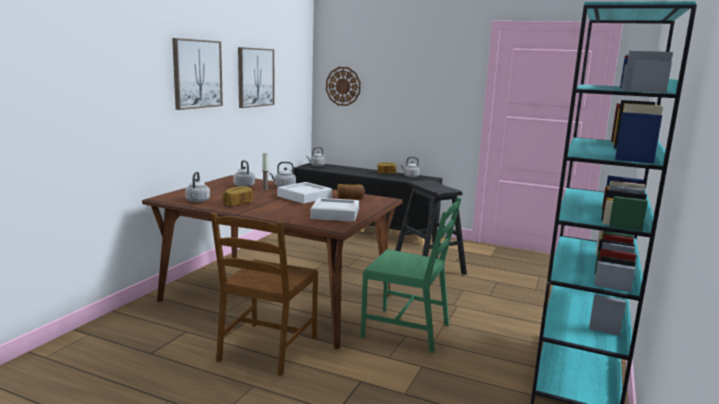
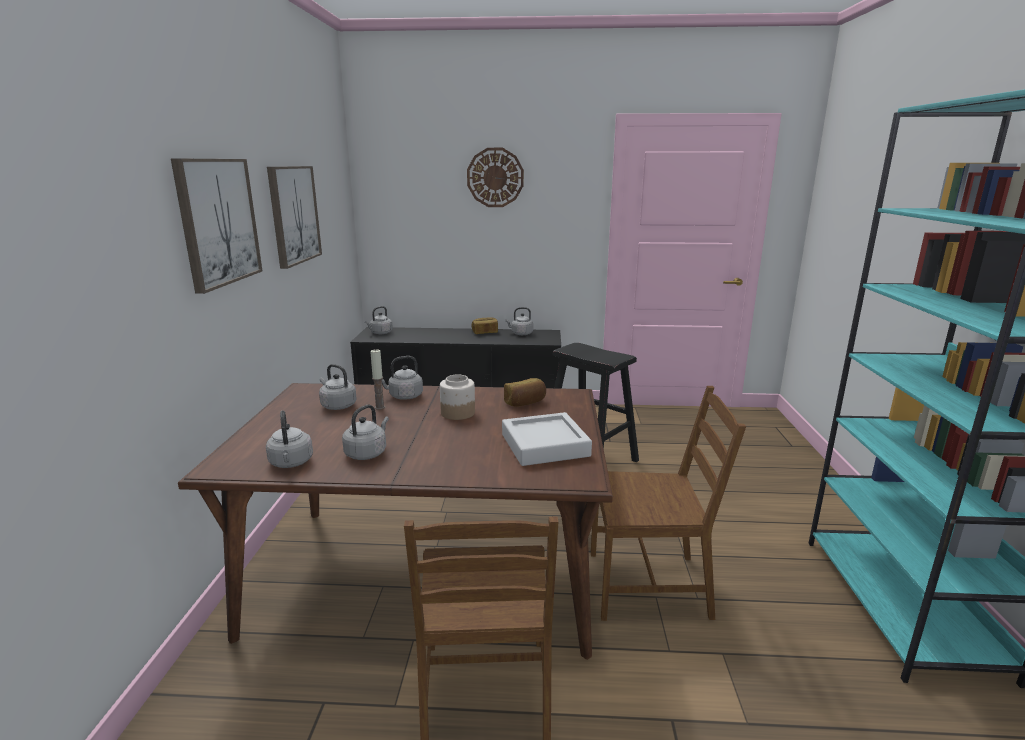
camera: 20 degrees left, 5 degrees up
(237, 203) = (367, 453): bread -> grey kettle
(304, 197) = (457, 413): grey tray -> jar
(343, 86) = (404, 214): wall clock -> wall clock (495, 177)
(407, 330) = (649, 585): green chair -> brown chair

